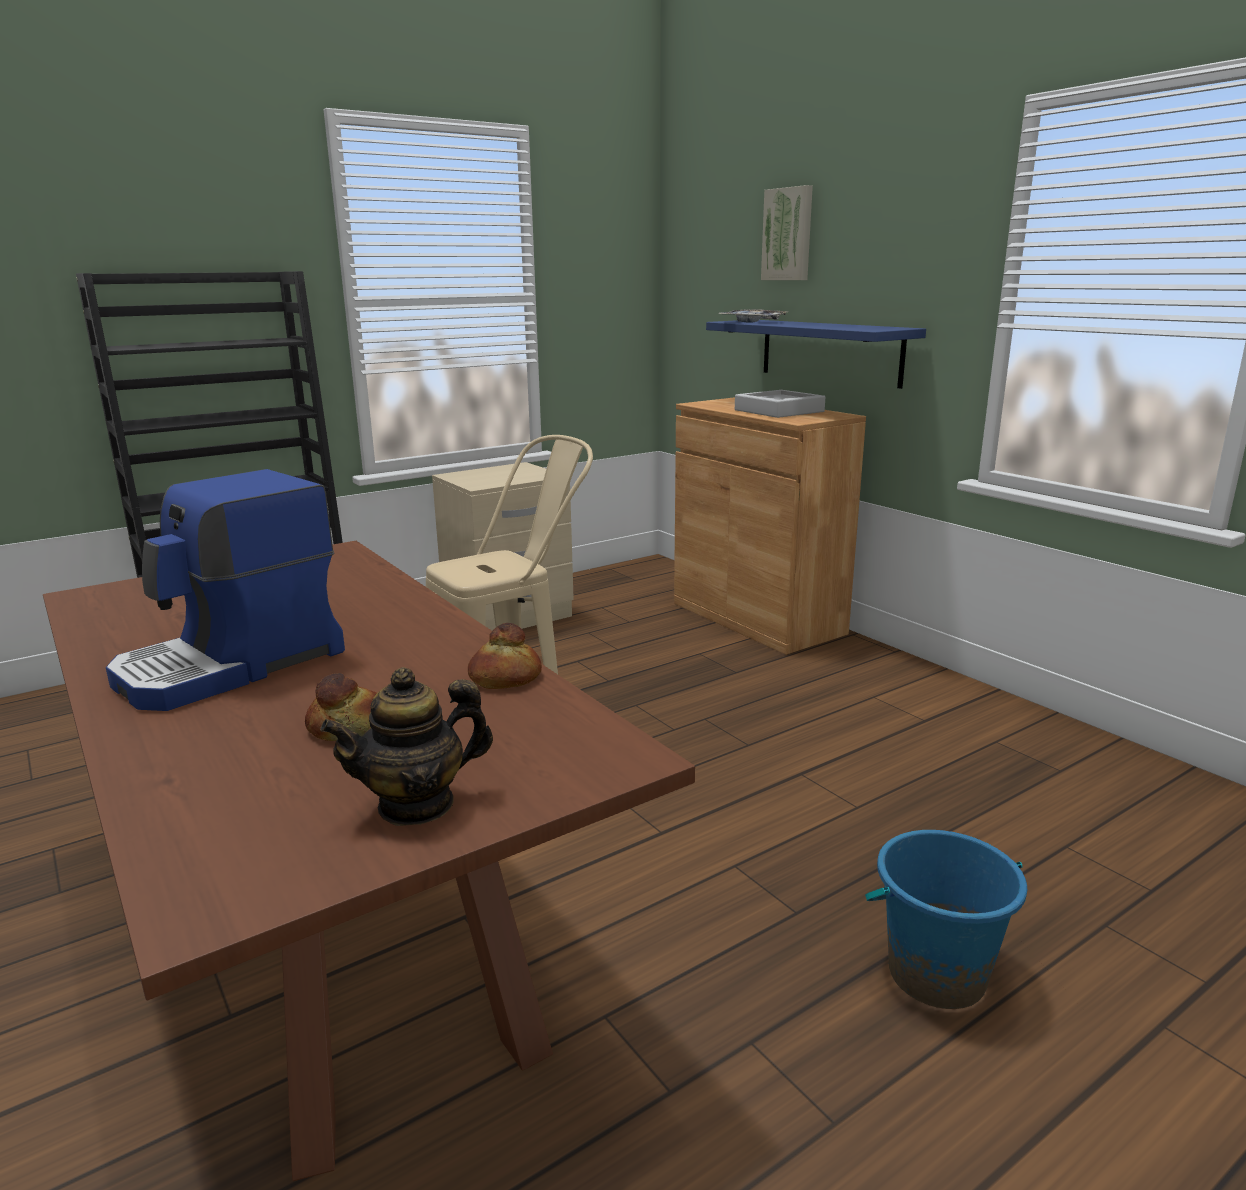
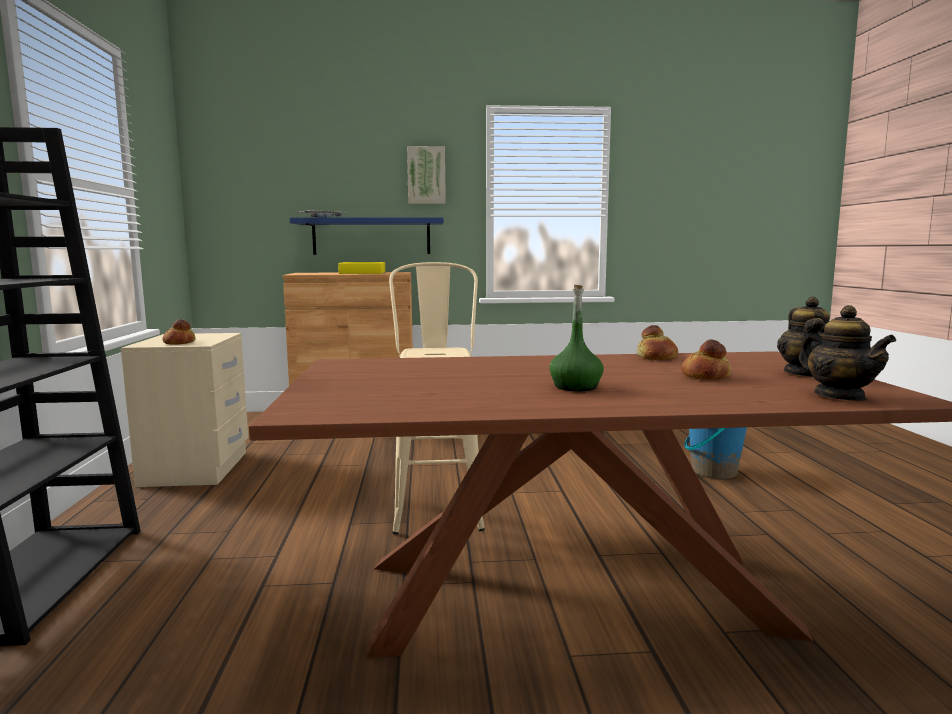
camera: 60 degrees left, 10 degrees down
(210, 840) = (840, 396): none -> teapot
(233, 666) = (575, 387): coffee machine -> green bottle
(475, 479) = (179, 343): none -> bread
(779, 411) = (362, 273): grey tray -> yellow tray
(788, 234) = (326, 164): picture -> picture (426, 175)

